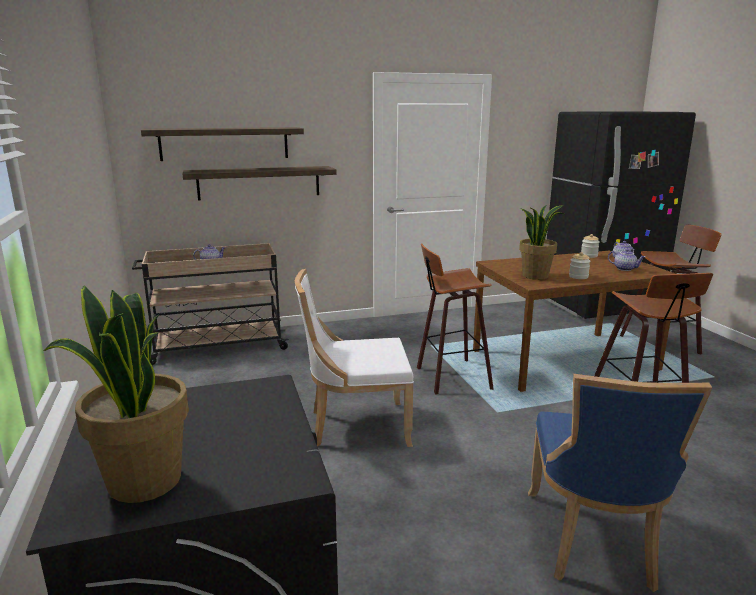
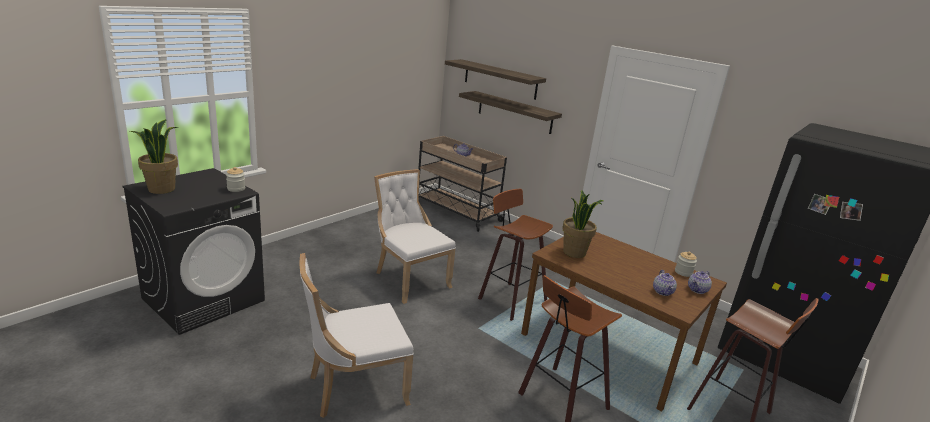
camera: 55 degrees right, 5 degrees up
(578, 277) = (600, 270): jar -> jar (236, 189)
(593, 542) = (354, 388): blue chair -> white chair

